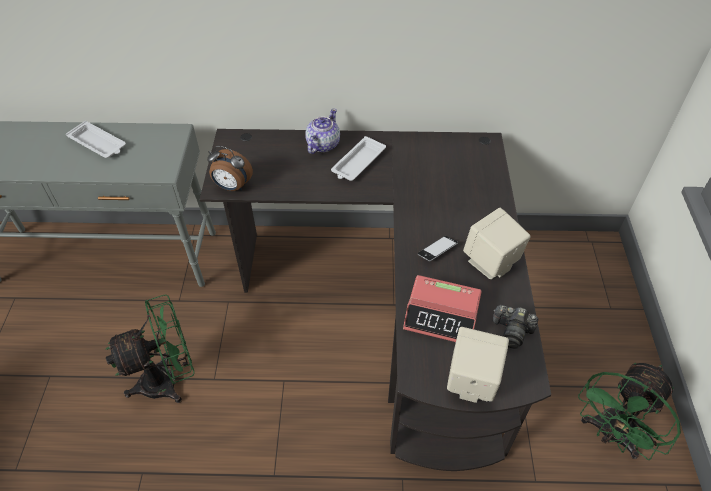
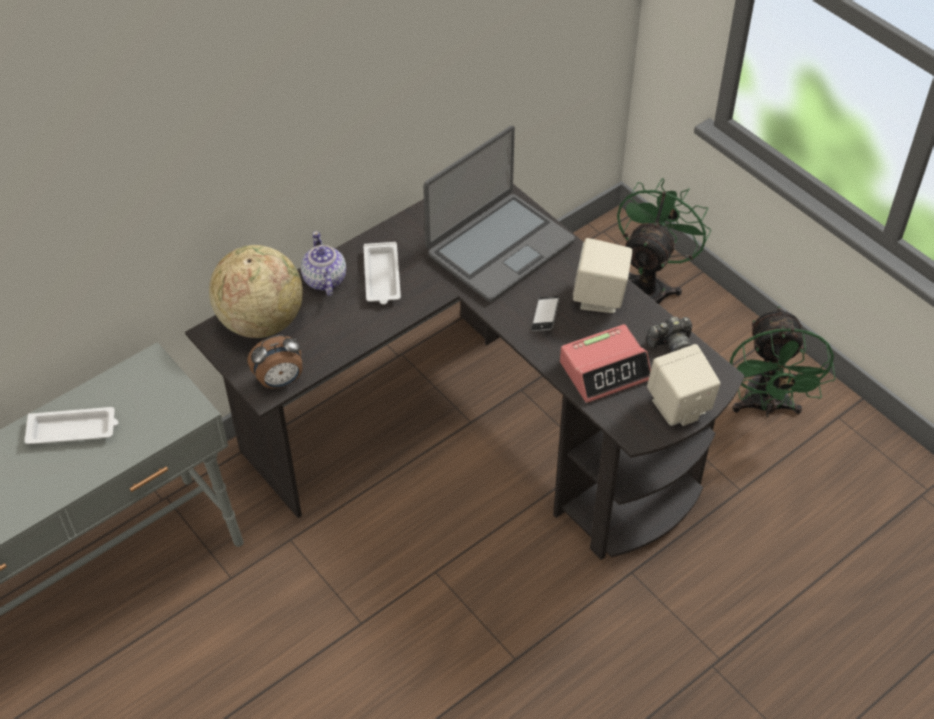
camera: 40 degrees left, 0 degrees up
(168, 380) = (313, 660): green fan -> green fan (649, 287)
(261, 146) = (261, 321): none -> globe
(452, 188) = (499, 247): none -> laptop

